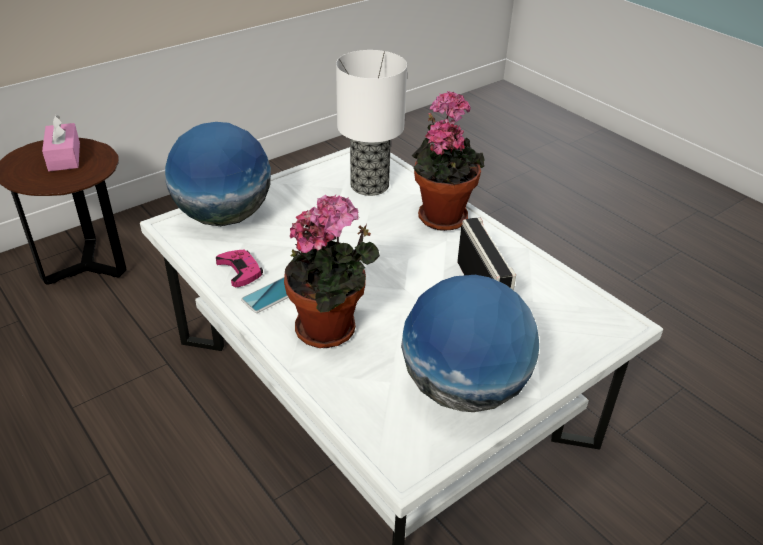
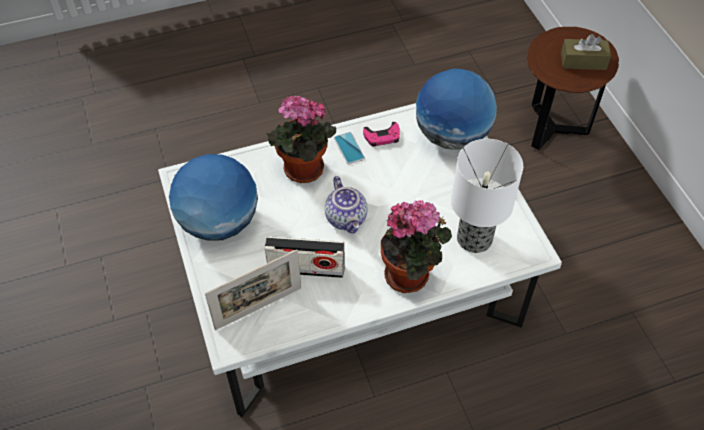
camera: 110 degrees right, 15 degrees up
(64, 157) = (583, 61): pink tissue box -> brown tissue box
(390, 273) = (347, 218): none -> teapot
(562, 312) = (258, 308): none -> picture frame

